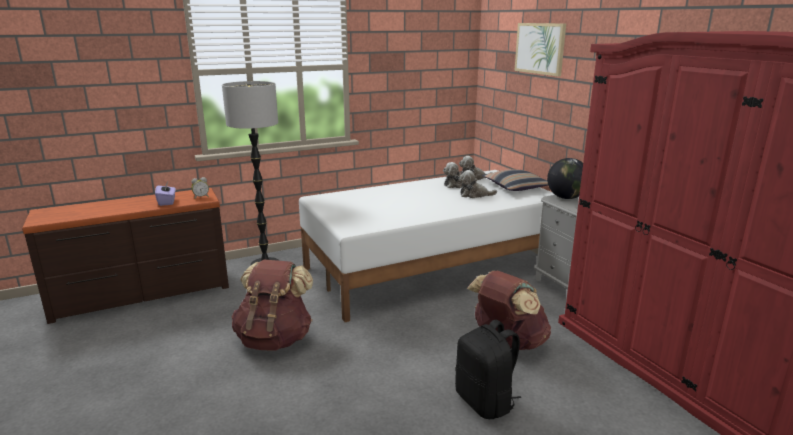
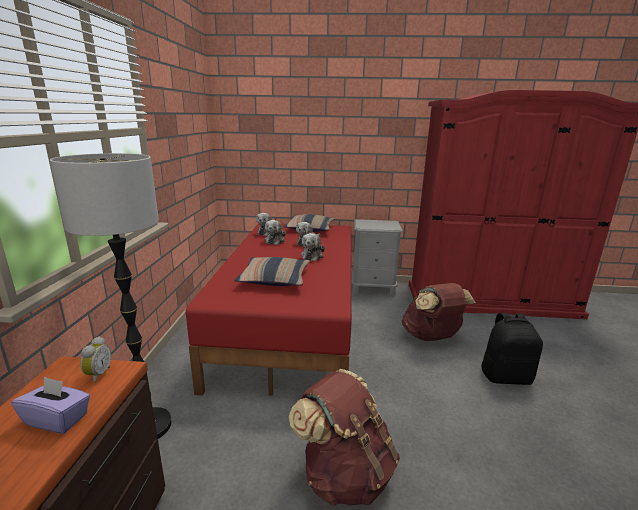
camera: 60 degrees left, 0 degrees up
(374, 204) = (274, 279): none -> pillow
(433, 268) = (292, 322): white bed -> red bed
(444, 203) = (313, 255): none -> plush toy
(540, 48) = (301, 110): picture -> none
(566, 198) = (366, 224): globe -> none

